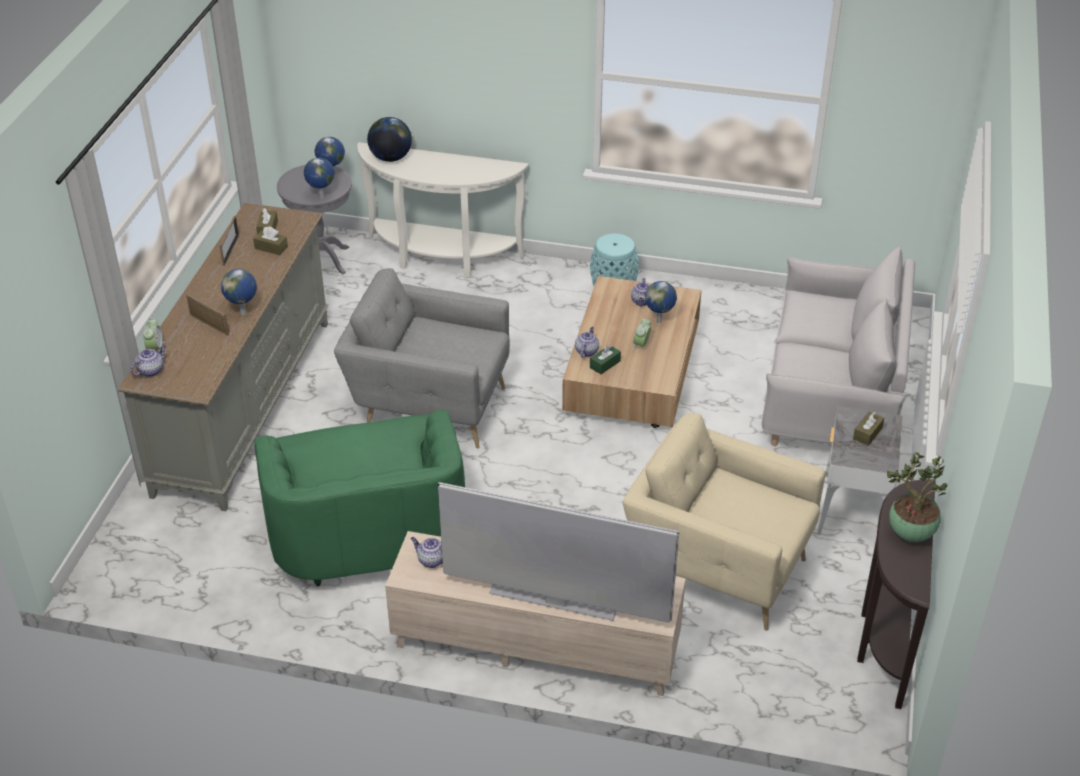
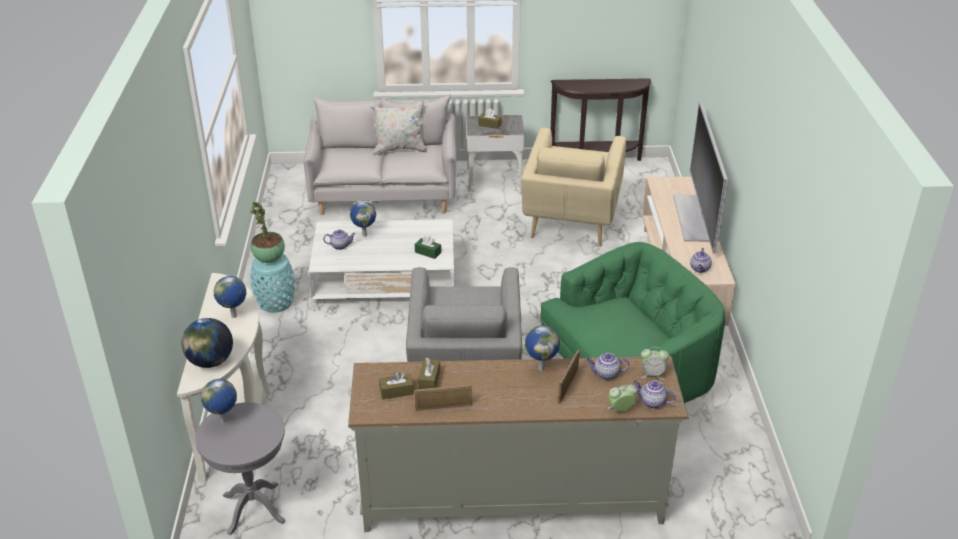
camera: 105 degrees left, 5 degrees down
(321, 198) = (270, 418): globe -> globe (234, 316)
(586, 351) = (414, 263): teapot -> teapot (606, 374)
(632, 372) = (385, 278): brown coffee table -> white coffee table
(641, 345) = (398, 239): alarm clock -> alarm clock (652, 374)
(845, 361) = (399, 149): none -> white pillow
(909, 534) = (601, 84): potted plant -> potted plant (269, 260)

